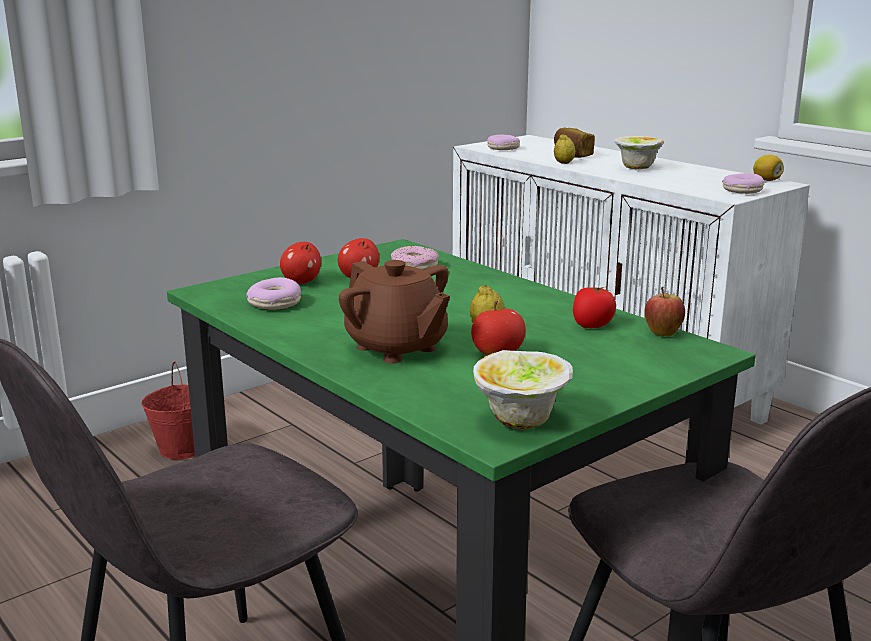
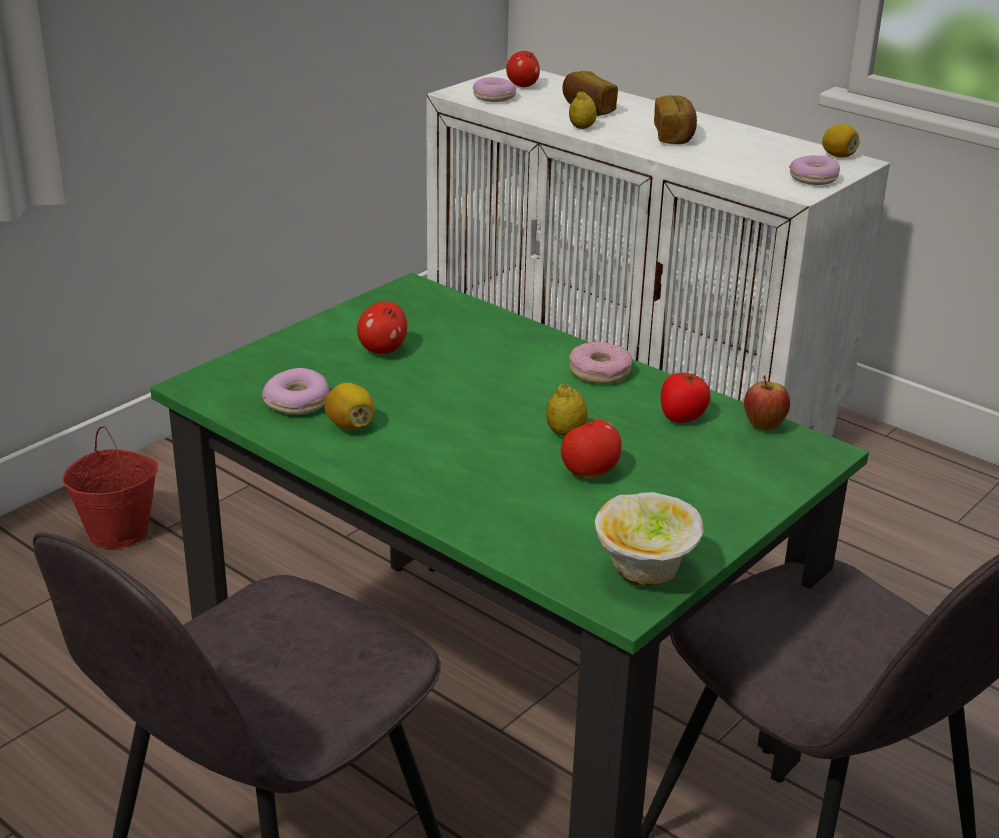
camera: 10 degrees left, 10 degrees up
(301, 282) = (314, 361): apple -> apple (523, 85)
(310, 318) = (350, 426): none -> lemon
(396, 348) = (471, 469): brown teapot -> none
(414, 267) = (444, 326): donut -> donut (600, 372)
(635, 168) = (674, 136): bowl -> bread

